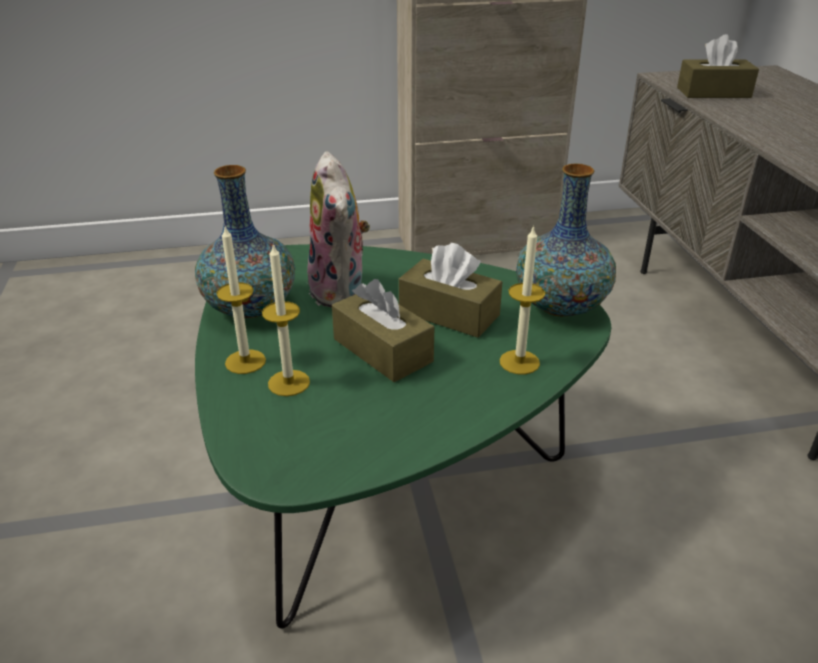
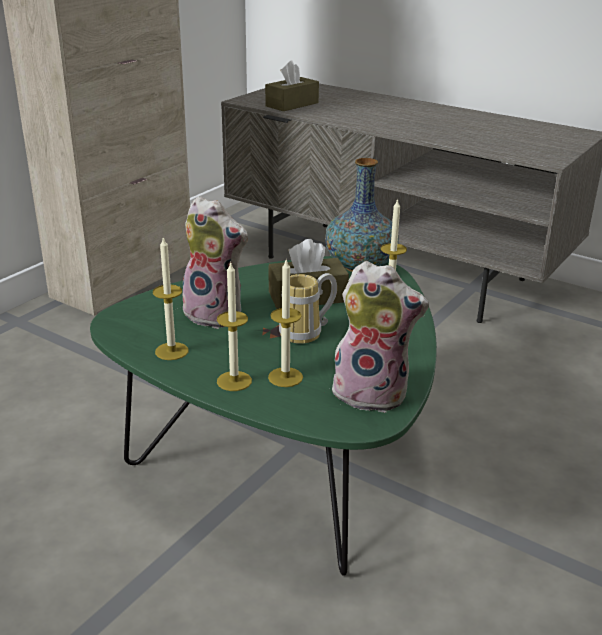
camera: 45 degrees left, 5 degrees down
(250, 307) = (171, 351): vase -> candle
(331, 447) = (373, 393): none -> plush toy
(382, 350) = (307, 333): brown tissue box -> mug

